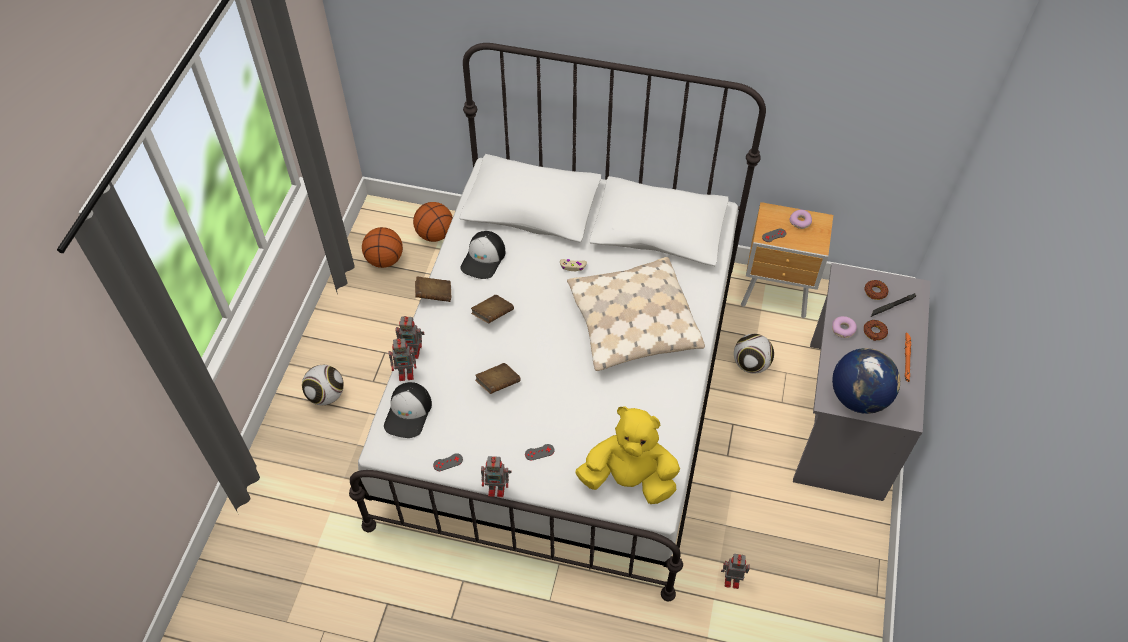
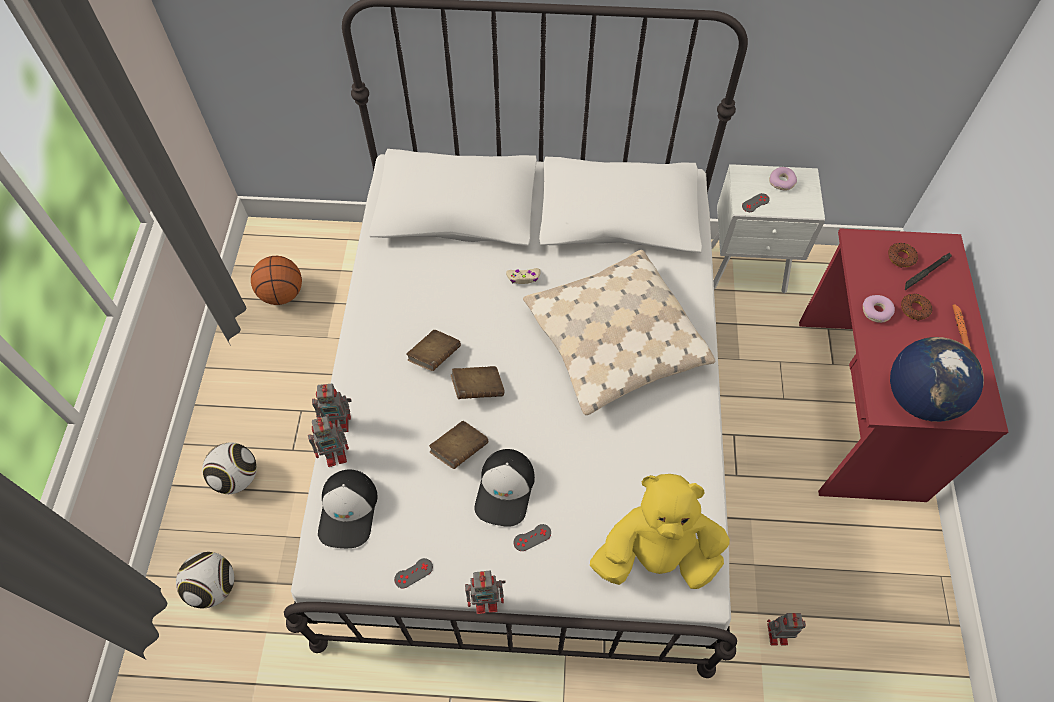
camera: 10 degrees left, 5 degrees up
(434, 295) = (354, 341): brown book -> brown book (478, 389)
(435, 234) = (338, 254): basketball -> none
(484, 259) = (409, 284): cap -> cap (505, 490)
(751, 364) = (738, 358): football -> football (214, 587)
(777, 296) = (748, 271): brown nightstand -> white nightstand
(842, 418) = (856, 406): grey desk -> red desk

